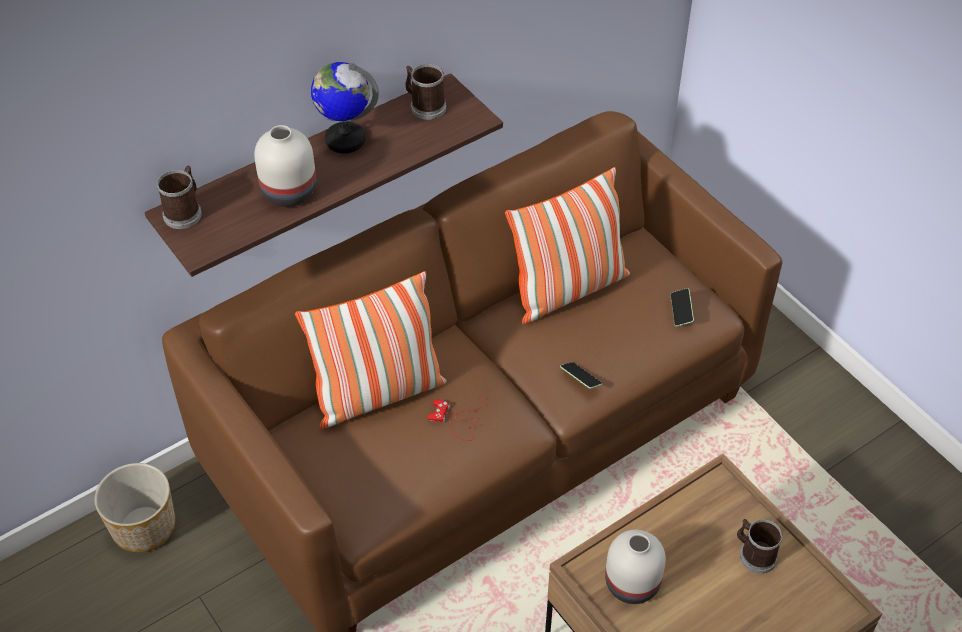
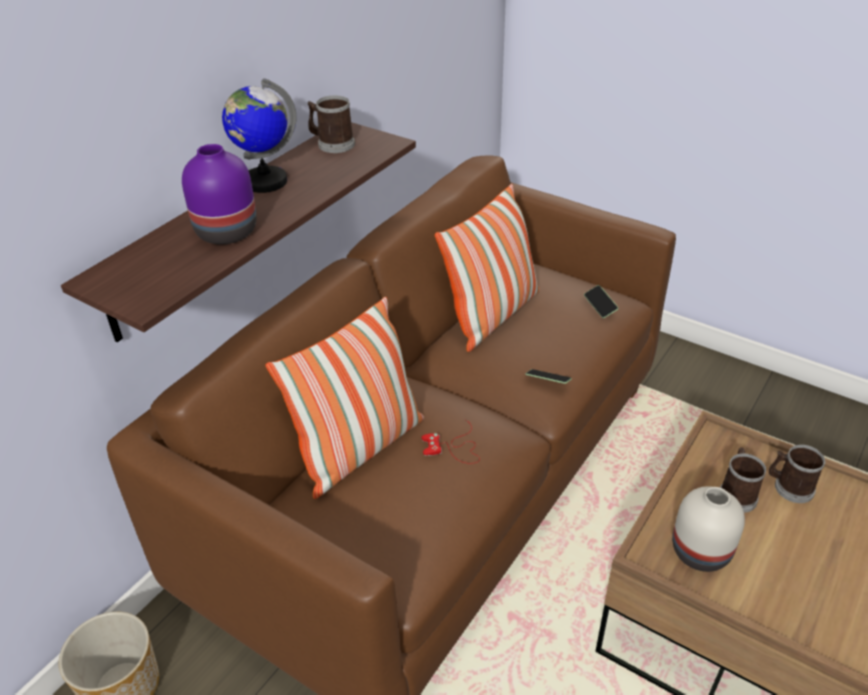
camera: 20 degrees left, 10 degrees down
(185, 212) = (111, 274): mug -> mug (736, 493)
(289, 192) = (227, 232): white vase -> purple vase

